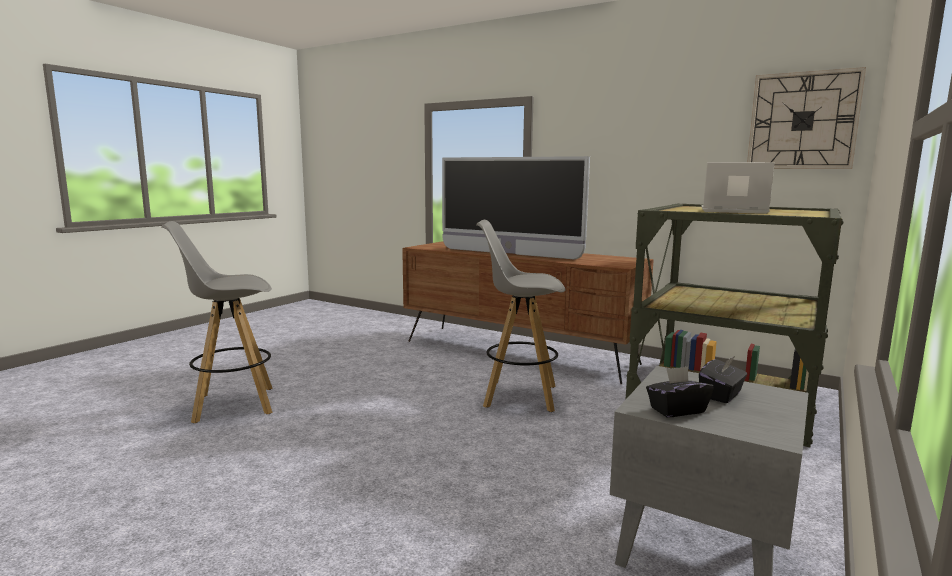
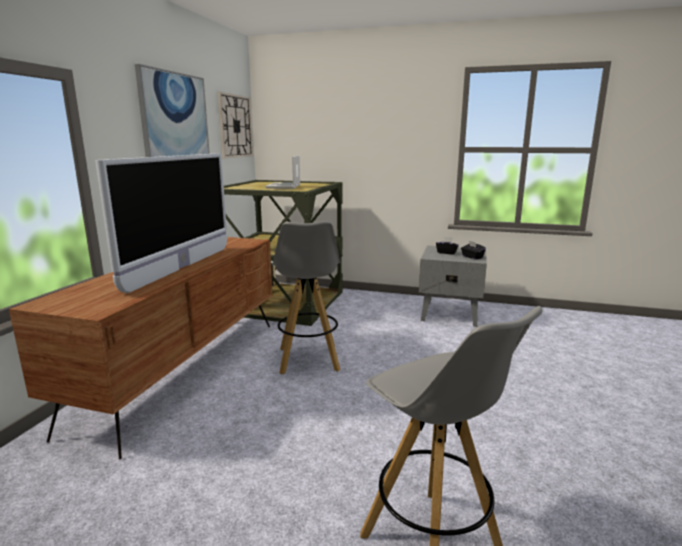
camera: 105 degrees left, 5 degrees up
(650, 129) = (176, 125): none -> picture

